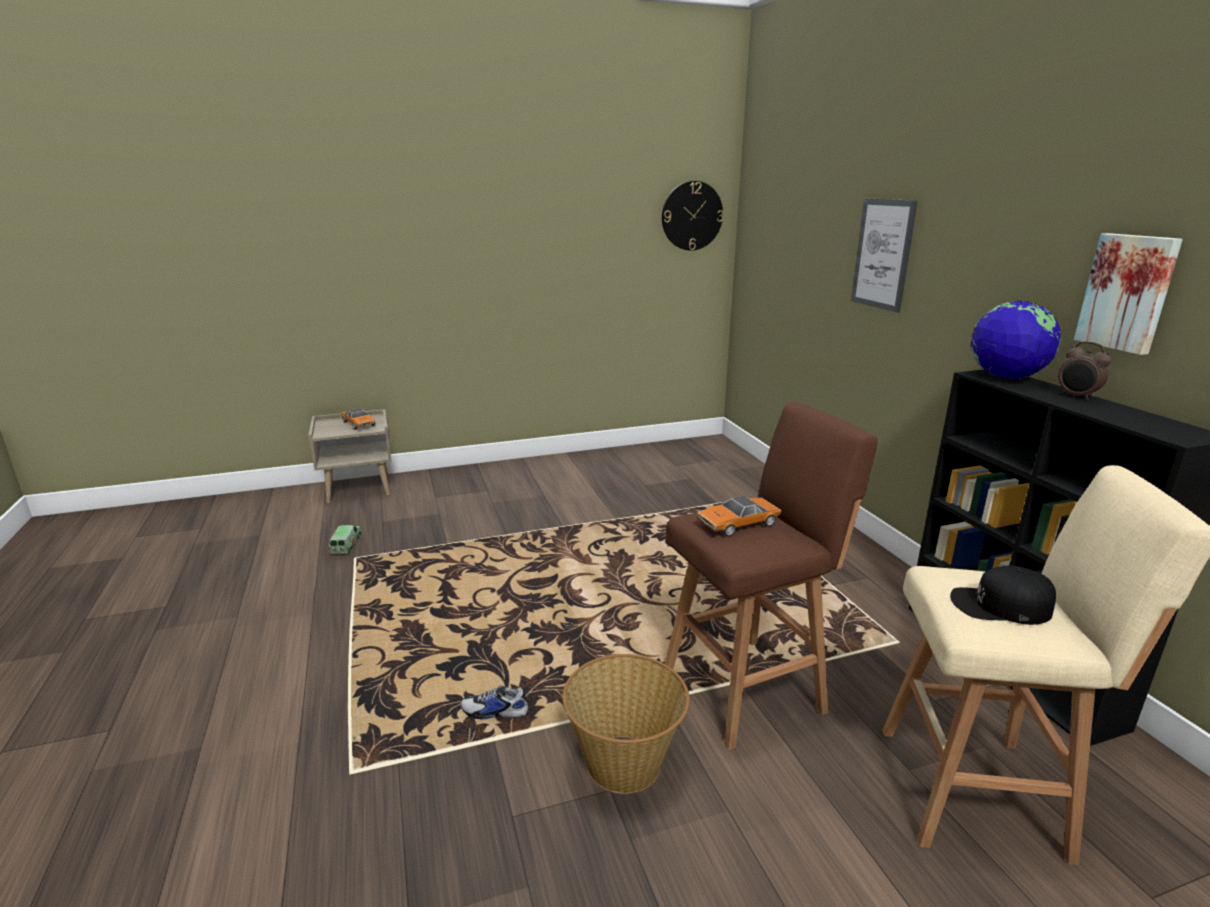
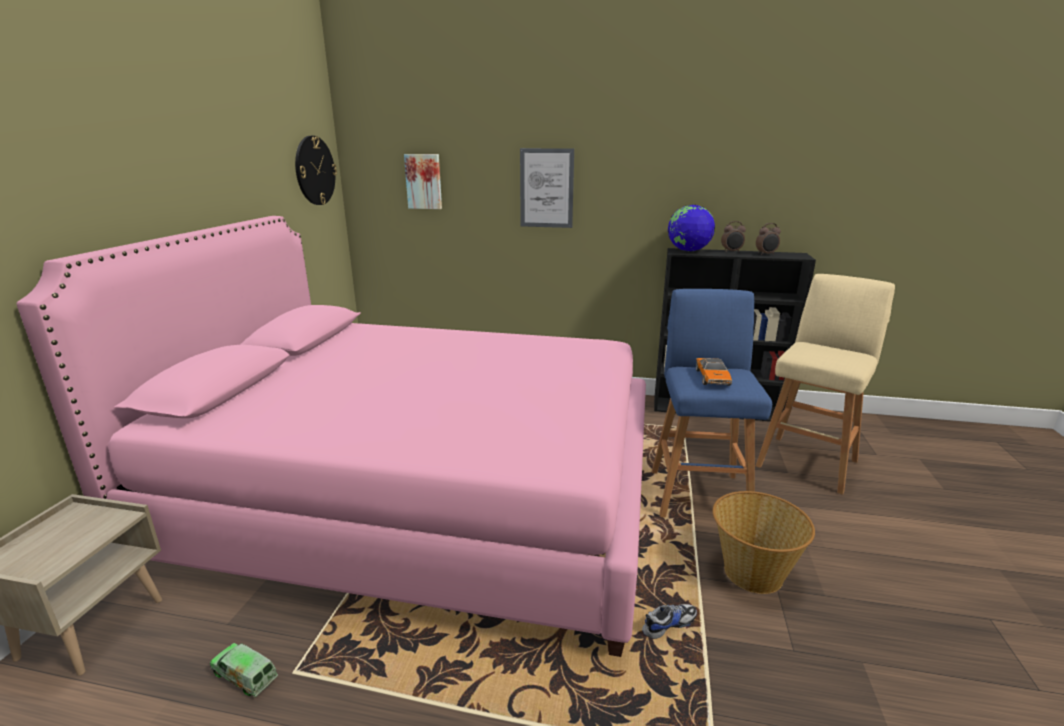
camera: 60 degrees left, 0 degrees up
(359, 424) = (74, 529): toy car -> none
(495, 712) = (668, 624): shoe -> shoe turned 150 degrees counterclockwise
(560, 531) = (421, 499): none -> pink bed
(747, 688) = (698, 493): brown stool -> blue stool
(1000, 605) = (834, 354): black cap -> none
(1125, 415) = (766, 254): none -> alarm clock
(1128, 292) = (737, 193): picture -> picture (424, 181)

